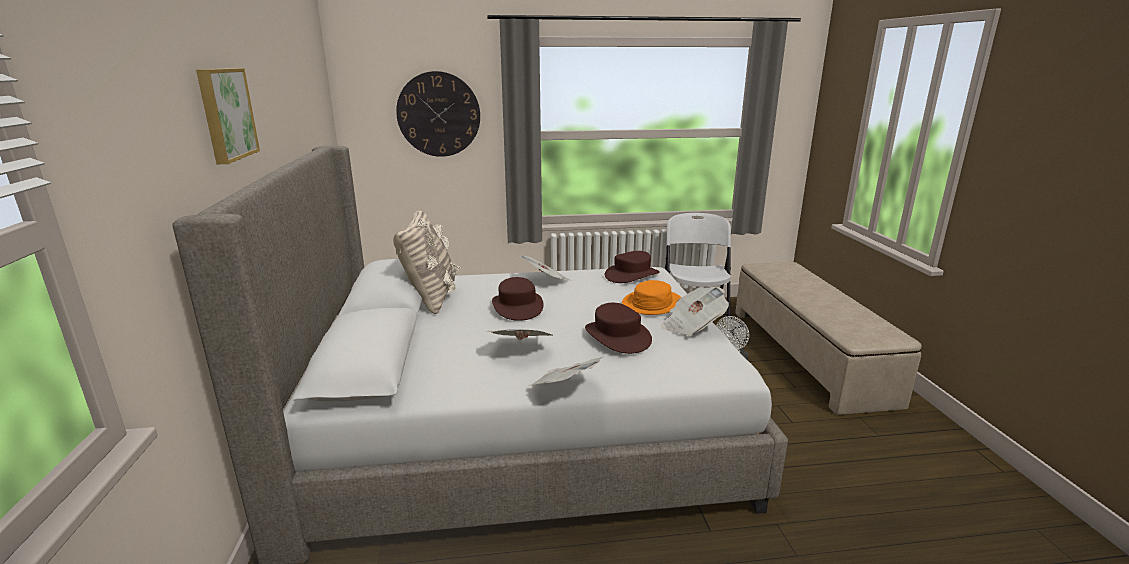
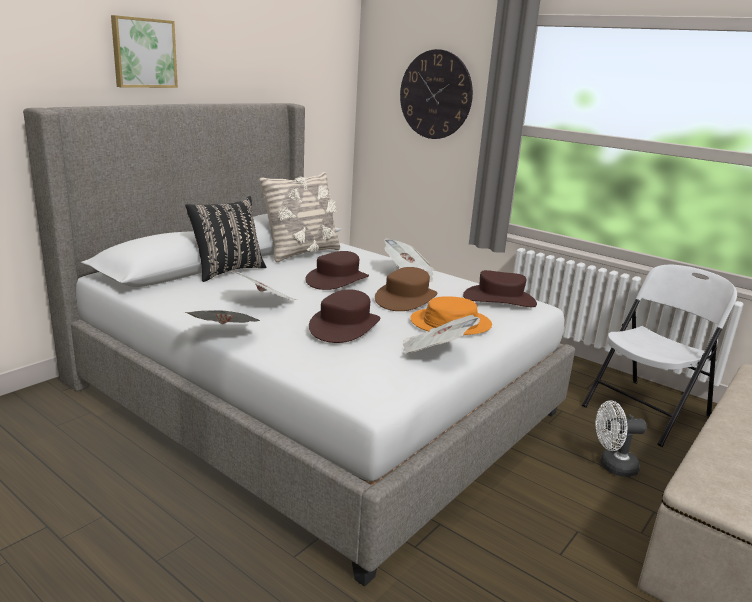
camera: 45 degrees right, 0 degrees up
(417, 340) = (227, 271): none -> black pillow
(589, 299) = (406, 298): none -> brown hat

